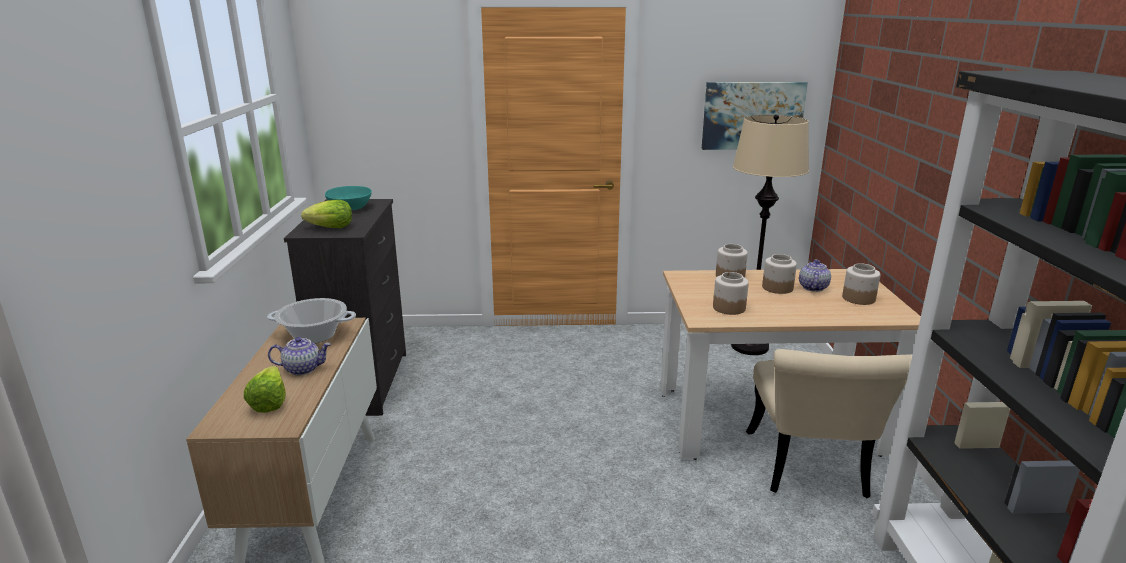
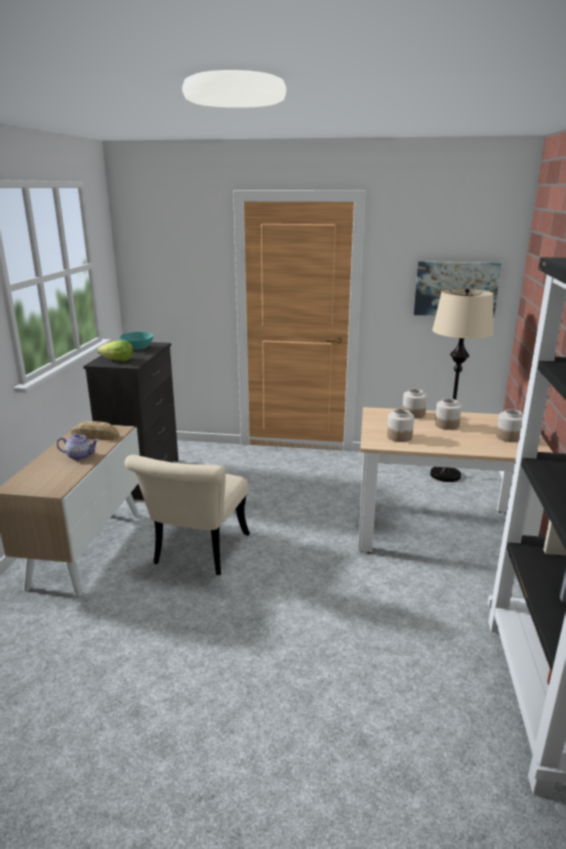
camera: 10 degrees right, 0 degrees up
(272, 400) = (53, 474): lettuce -> none
(314, 336) = (95, 436): cooking pot -> bread
(809, 471) = (456, 570): beige chair -> beige chair (196, 553)
(812, 287) = (475, 426): teapot -> none

